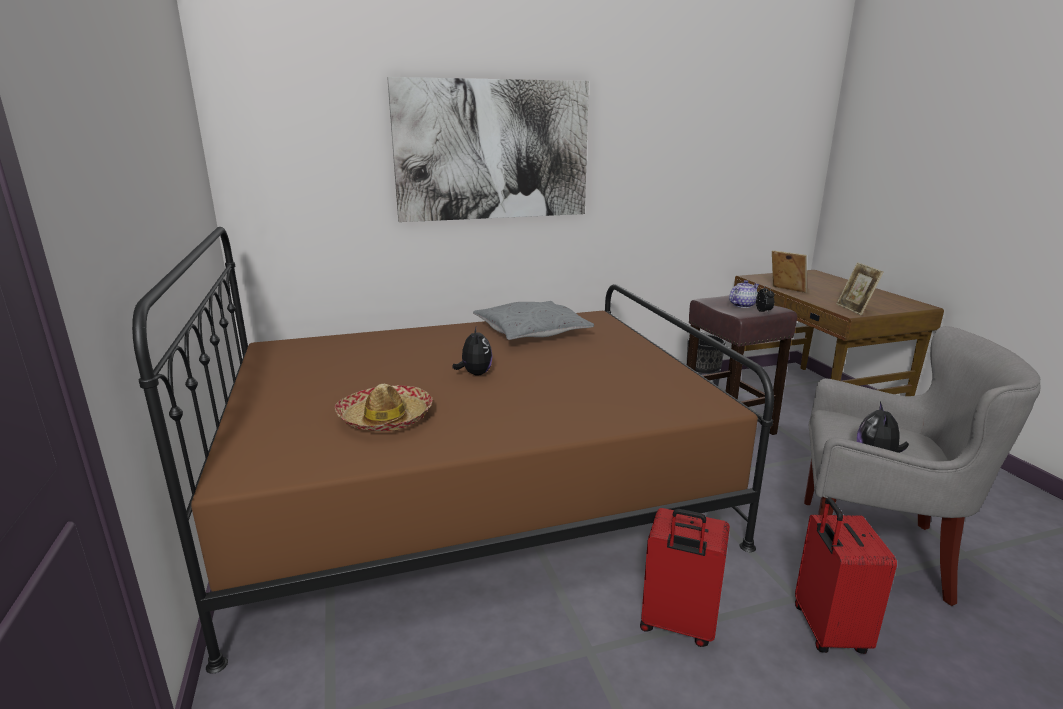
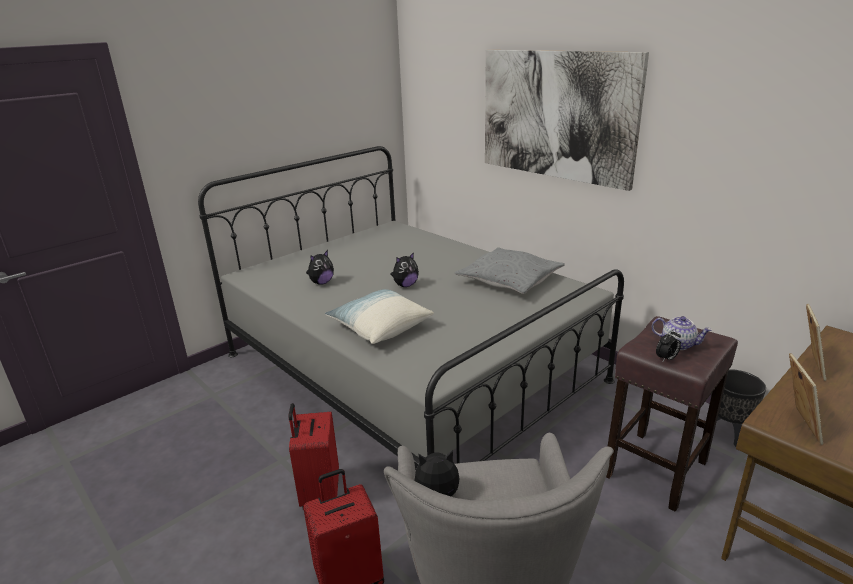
camera: 65 degrees right, 5 degrees up
(386, 418) = (321, 282): hat -> plush toy
(472, 490) = (410, 367): brown bed -> grey bed
(571, 406) = (380, 327): none -> pillow
(855, 309) = (797, 424): picture frame -> picture frame turned 135 degrees clockwise

